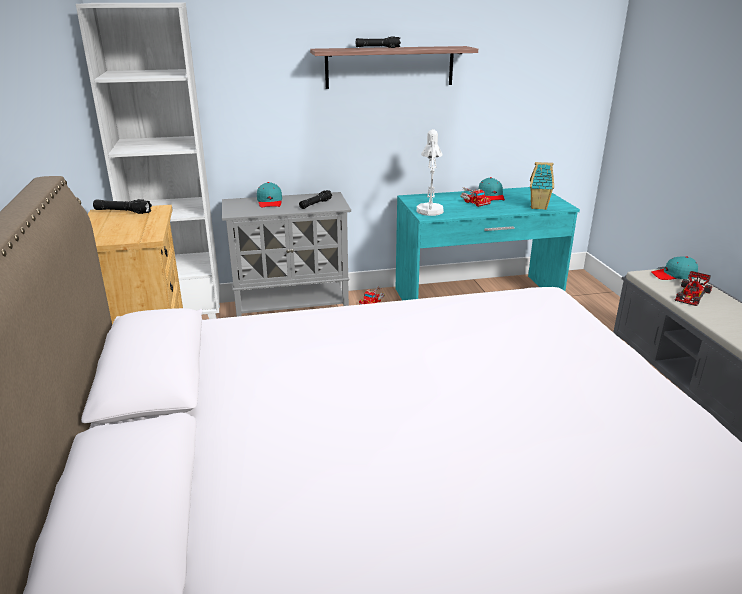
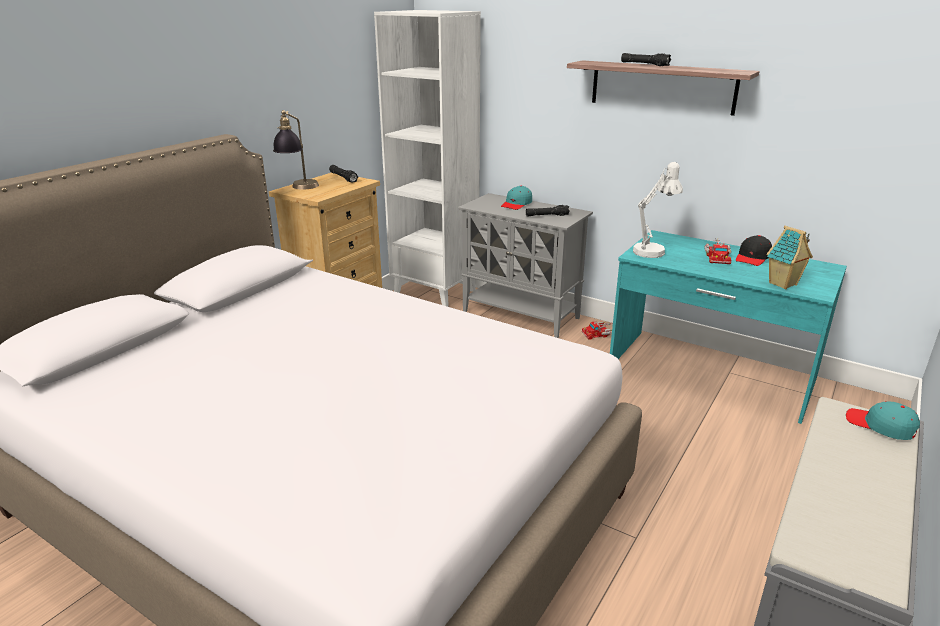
camera: 45 degrees right, 0 degrees up
(100, 235) = (299, 188): none -> table lamp
(491, 196) = (752, 257): turquoise cap -> black cap
(691, 295) = (853, 452): toy car -> none

